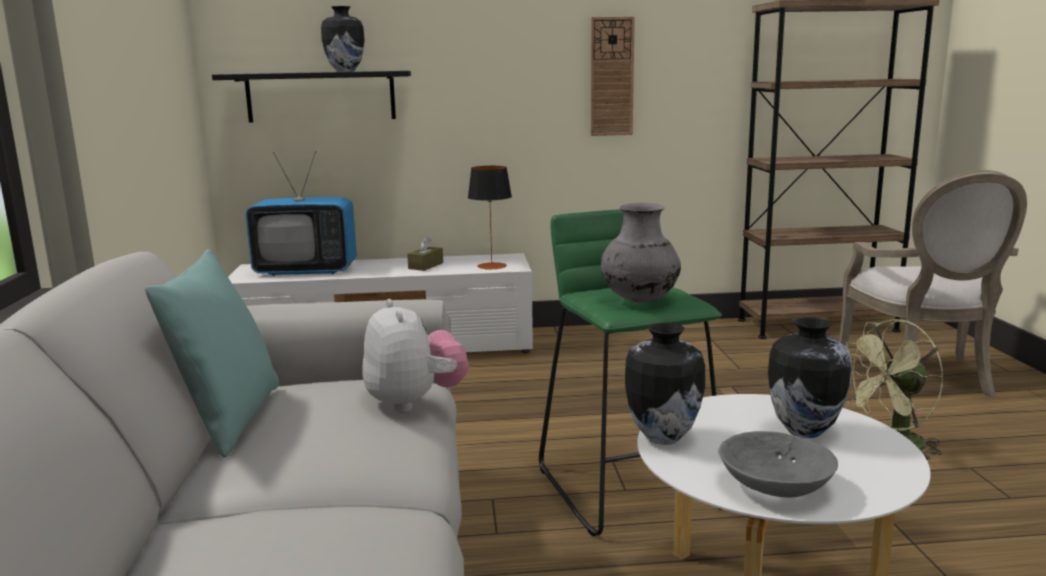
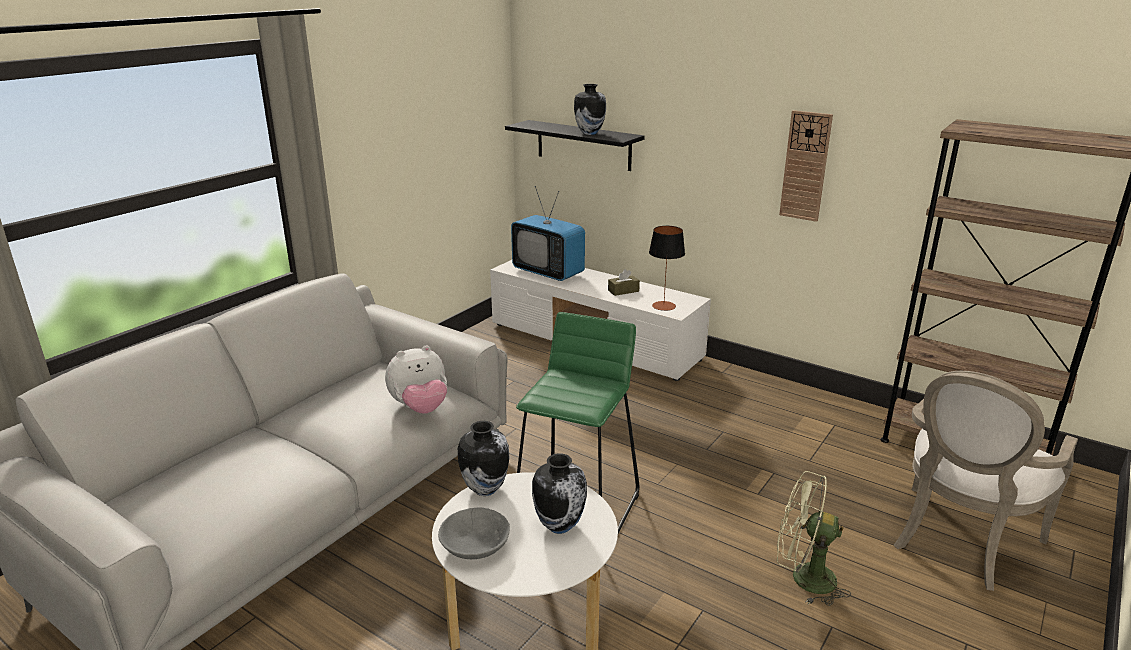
camera: 40 degrees right, 10 degrees up
(229, 420) = (339, 382): turquoise pillow -> none
(415, 402) = (420, 408): plush toy -> plush toy turned 45 degrees clockwise
(639, 300) = (566, 393): grey vase -> none

